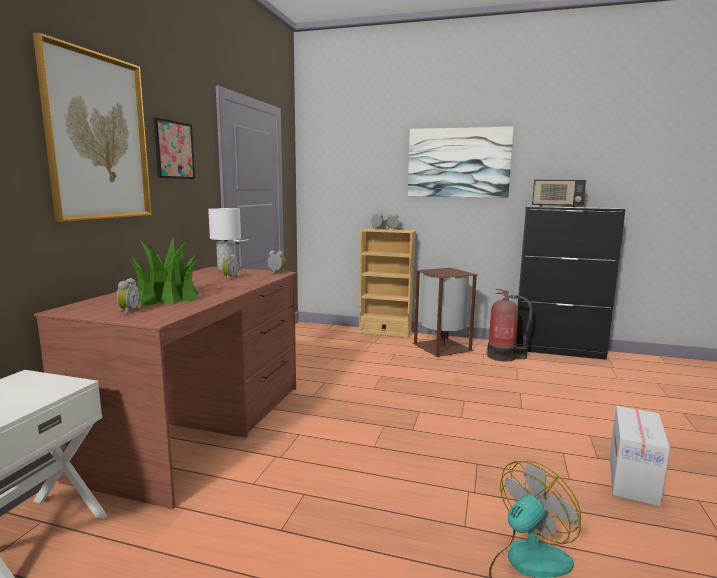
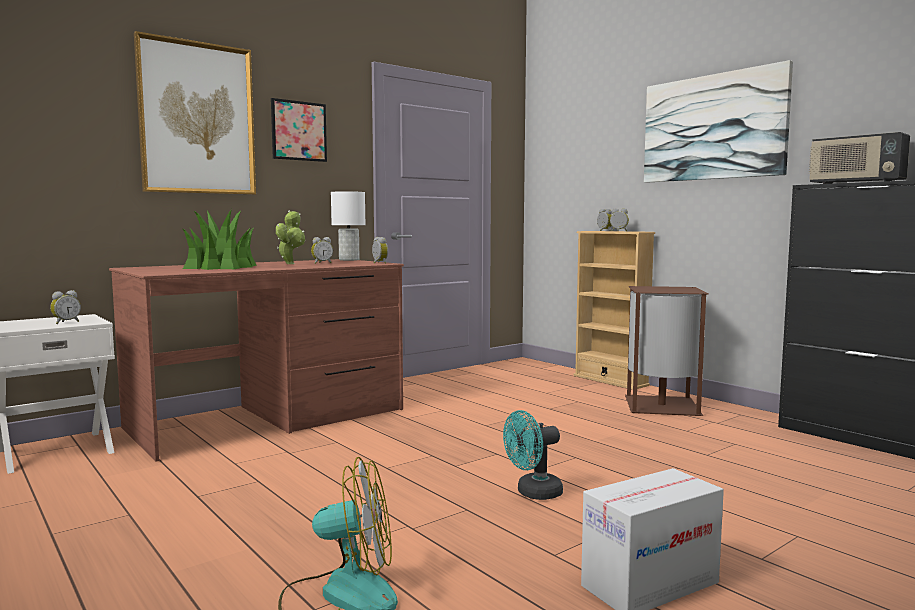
camera: 35 degrees right, 5 degrees down
(128, 311) = (160, 270): alarm clock -> alarm clock (66, 322)
(205, 282) = (290, 263): none -> potted plant
(488, 437) = (533, 493): none -> turquoise fan
(503, 356) = (741, 430): fire extinguisher -> none

